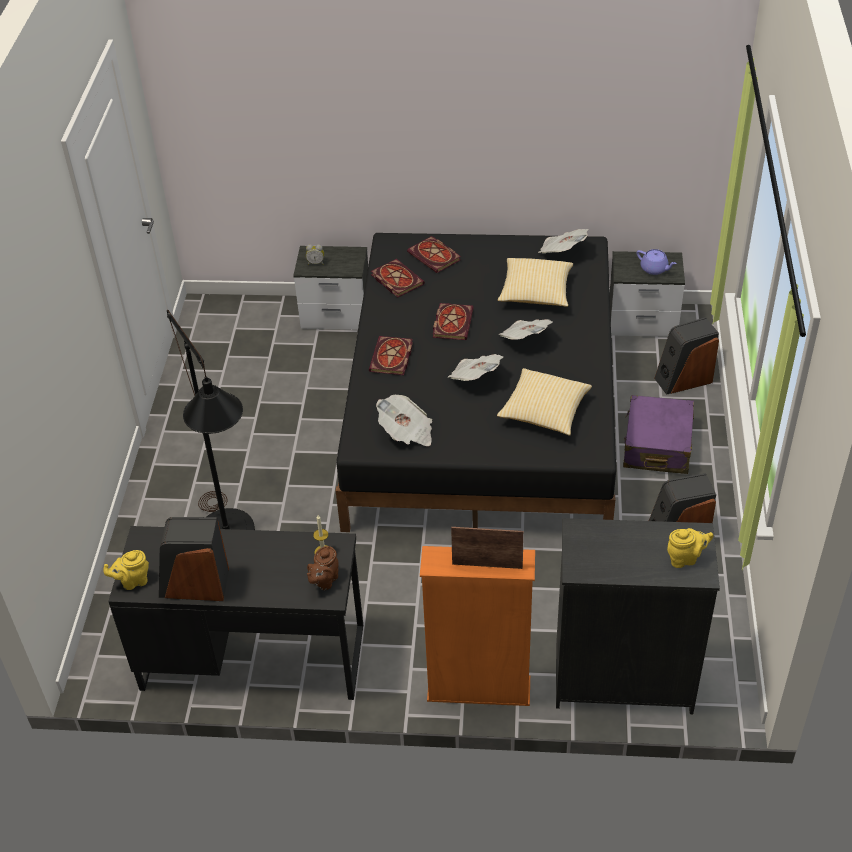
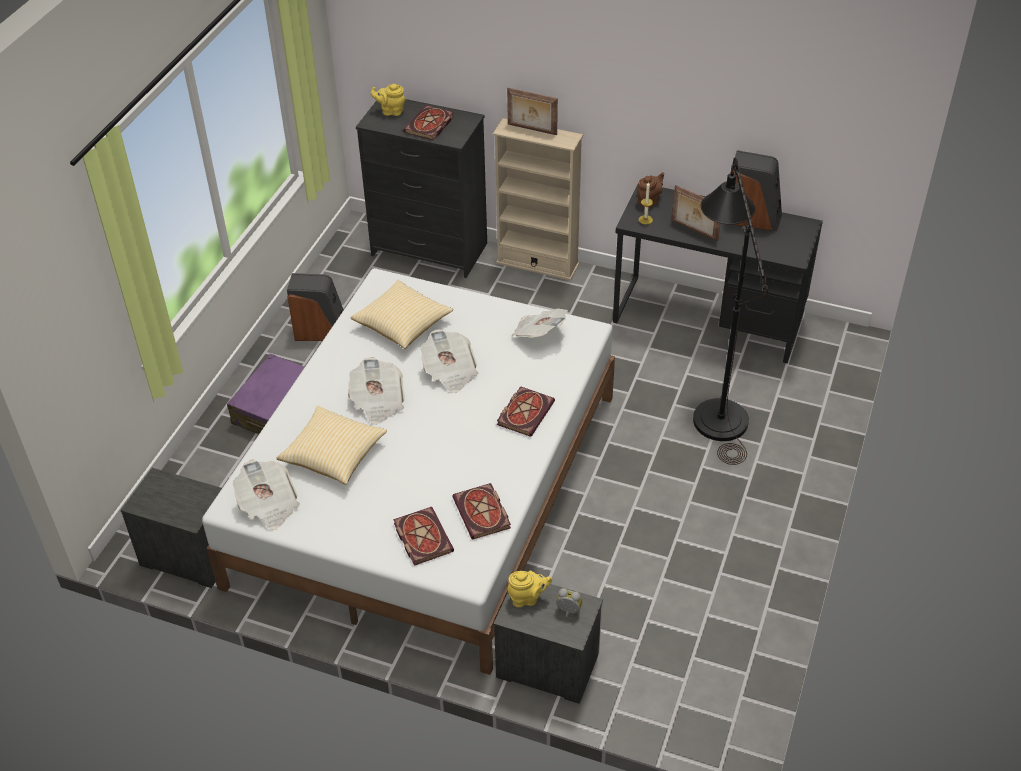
camera: 165 degrees left, 0 degrees up
(133, 581) = (803, 229): yellow teapot -> yellow teapot (527, 598)
(263, 549) = (694, 231): none -> picture frame
(452, 322) = (444, 440): book -> book (429, 125)
(479, 690) = (537, 264): orange bookcase -> beige bookcase
(483, 410) = (426, 487): black bed -> white bed
(654, 269) = (169, 494): purple teapot -> none
(683, 379) = (202, 472): speaker -> none

